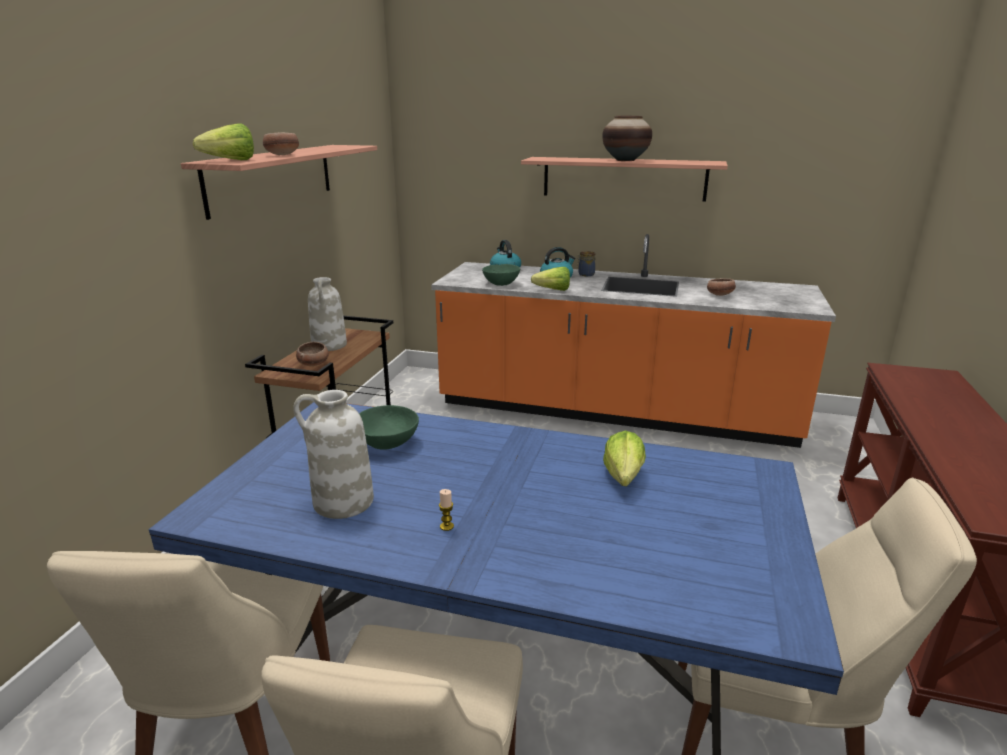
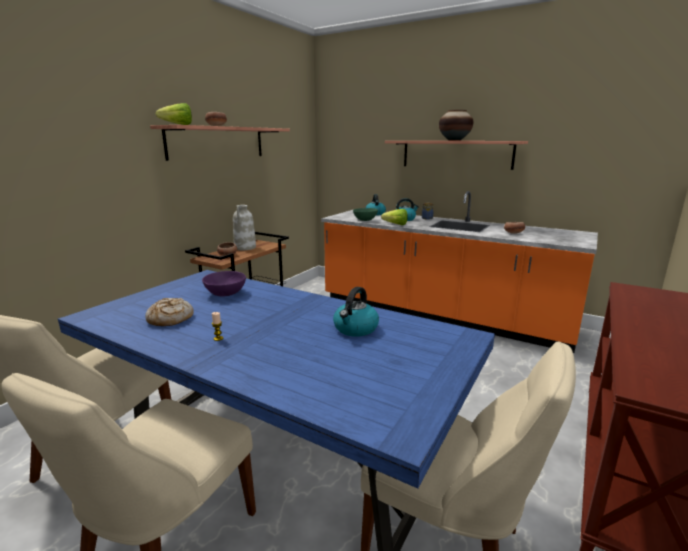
camera: 15 degrees right, 5 degrees down
(342, 502) = (170, 319): white vase -> bread
(387, 443) = (225, 293): green bowl -> purple bowl
(621, 481) = (355, 329): lettuce -> kettle

